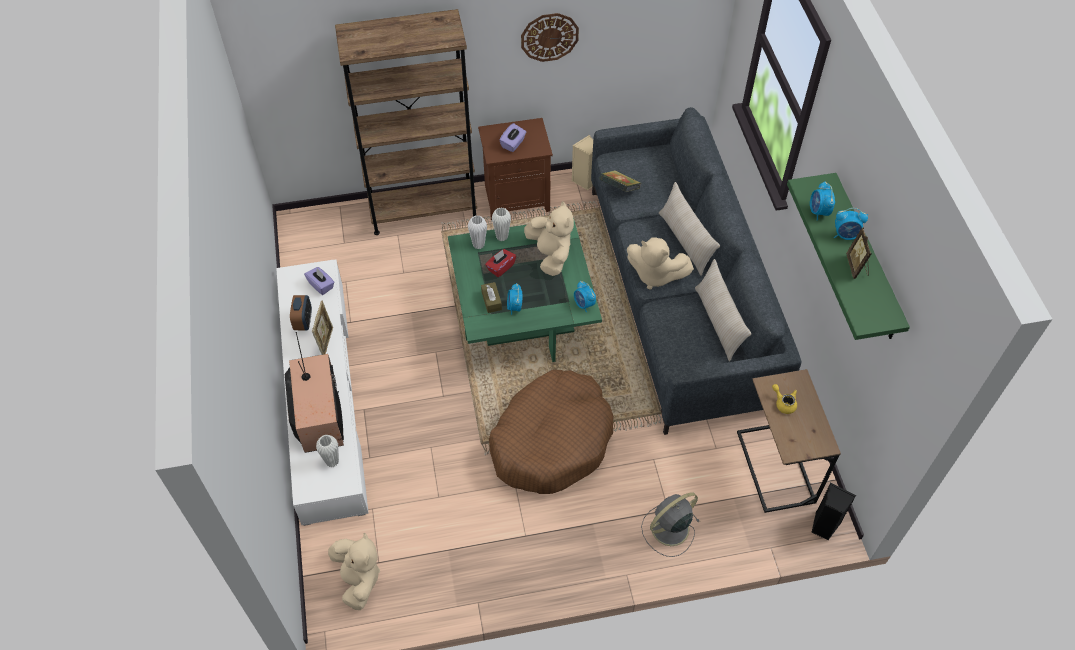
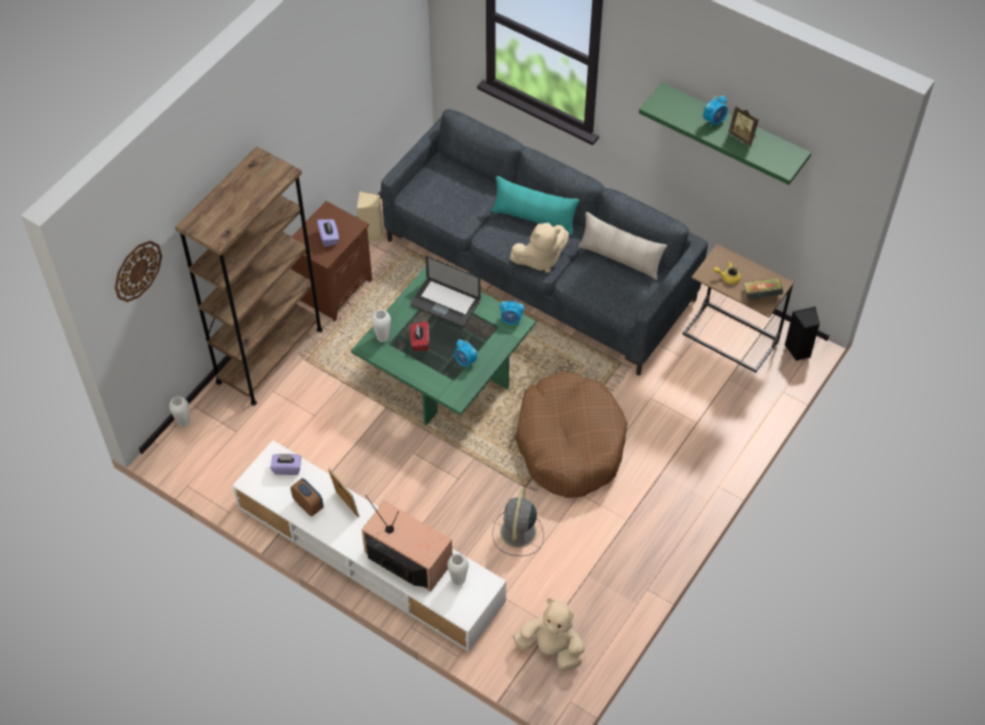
camera: 45 degrees left, 0 degrees up
(491, 301) = (443, 370): brown tissue box -> none
(502, 236) = (393, 318): white vase -> white vase (183, 422)
(549, 37) = (317, 123): wall clock -> wall clock (137, 270)
(550, 255) = (445, 303): beige plush toy -> laptop
(619, 189) = (442, 214): book -> book (761, 296)
(668, 529) = (711, 435): grey fan -> grey fan (517, 533)
(685, 241) = (534, 218): beige pillow -> turquoise pillow
(818, 212) = (681, 117): alarm clock -> none

